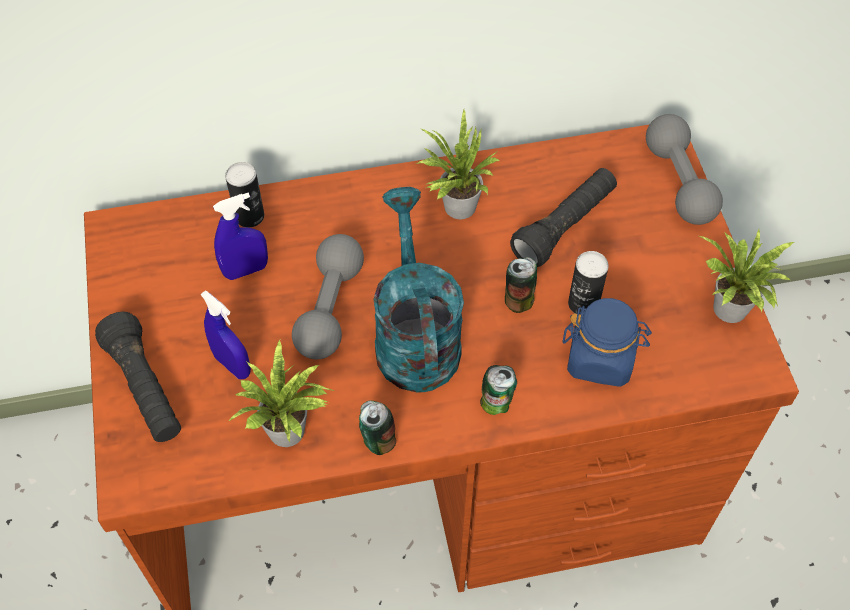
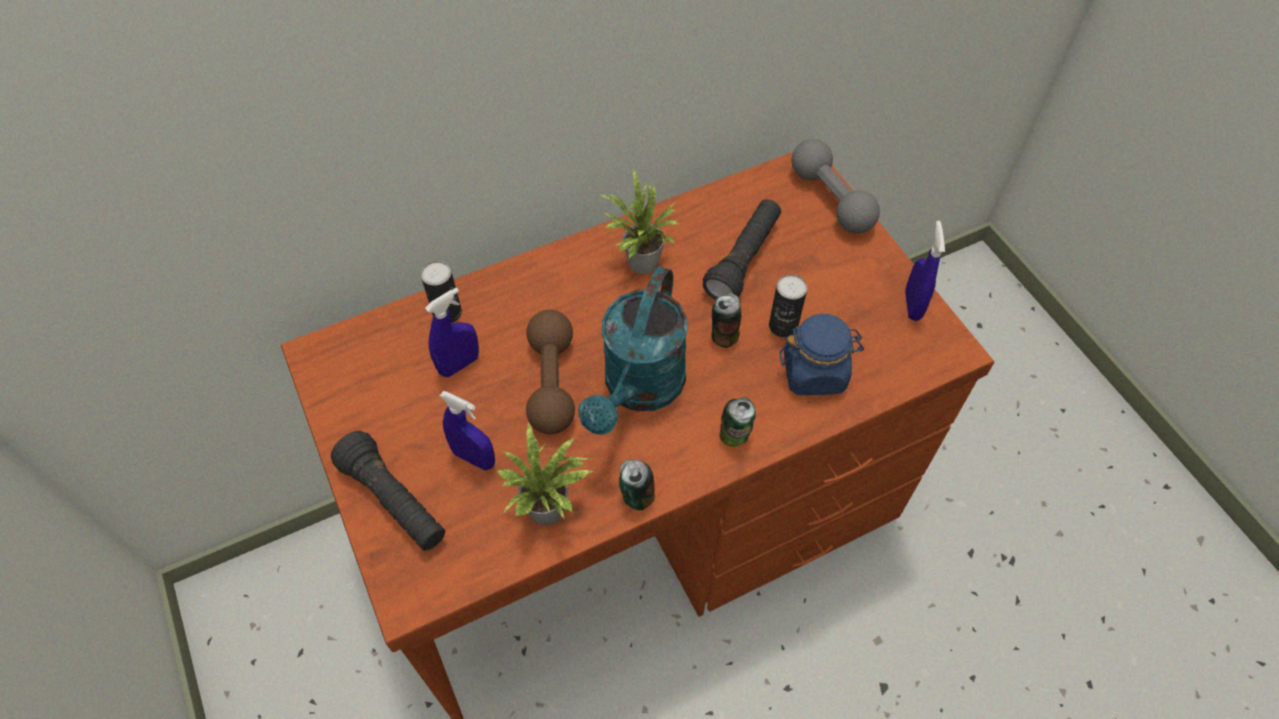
camera: 15 degrees left, 0 degrees up
(330, 308) = (551, 382): grey dumbbell -> brown dumbbell
(414, 335) = (639, 390): turquoise watering can -> turquoise watering can turned 135 degrees counterclockwise
(729, 312) = (912, 305): potted plant -> blue spray bottle

